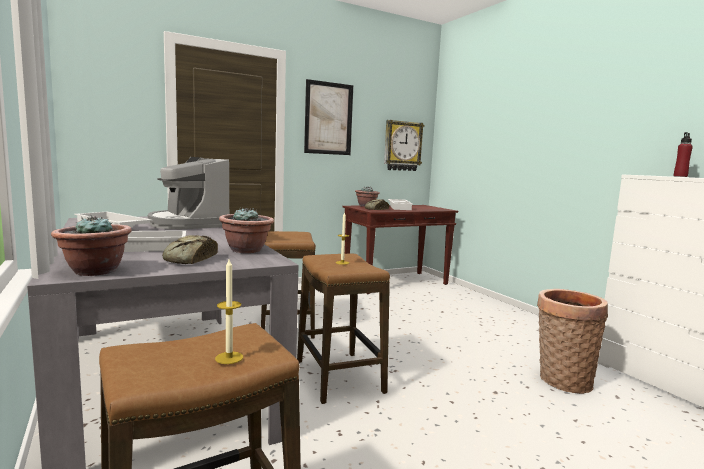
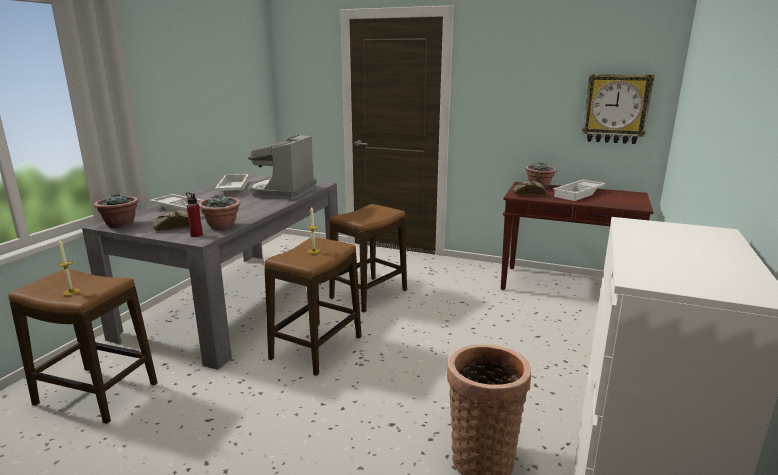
camera: 50 degrees right, 10 degrees up
(328, 118) = (503, 78): picture -> none
(680, 176) = (700, 240): red bottle -> red bottle (196, 235)

